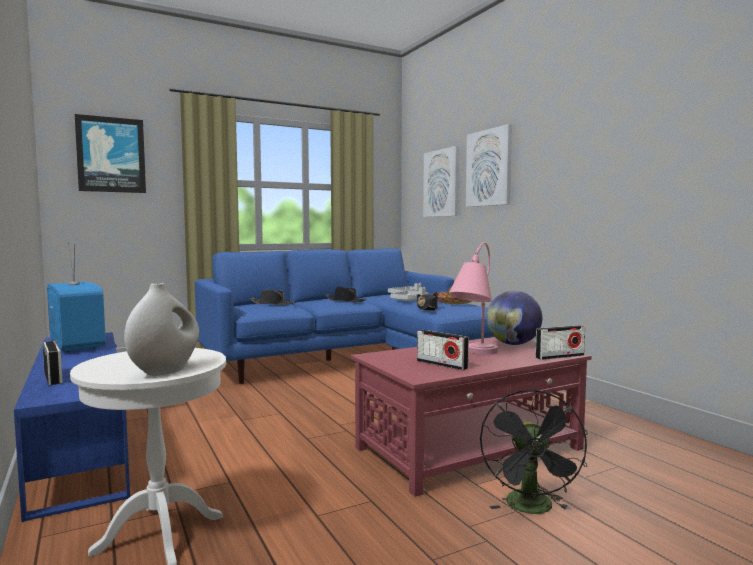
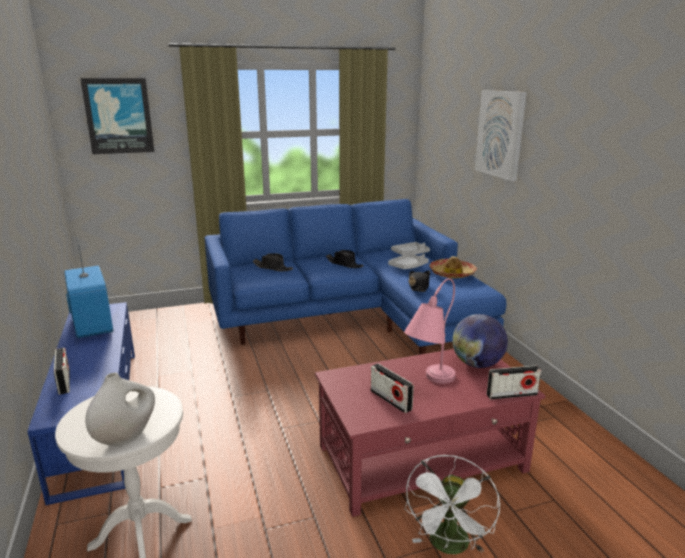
camera: 10 degrees right, 15 degrees up
(441, 183) = (455, 135): picture -> none
(532, 509) = (449, 547): black fan -> white fan

